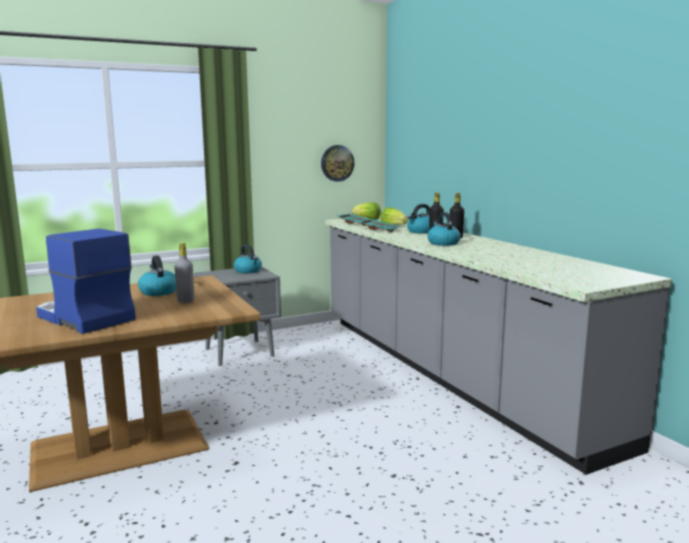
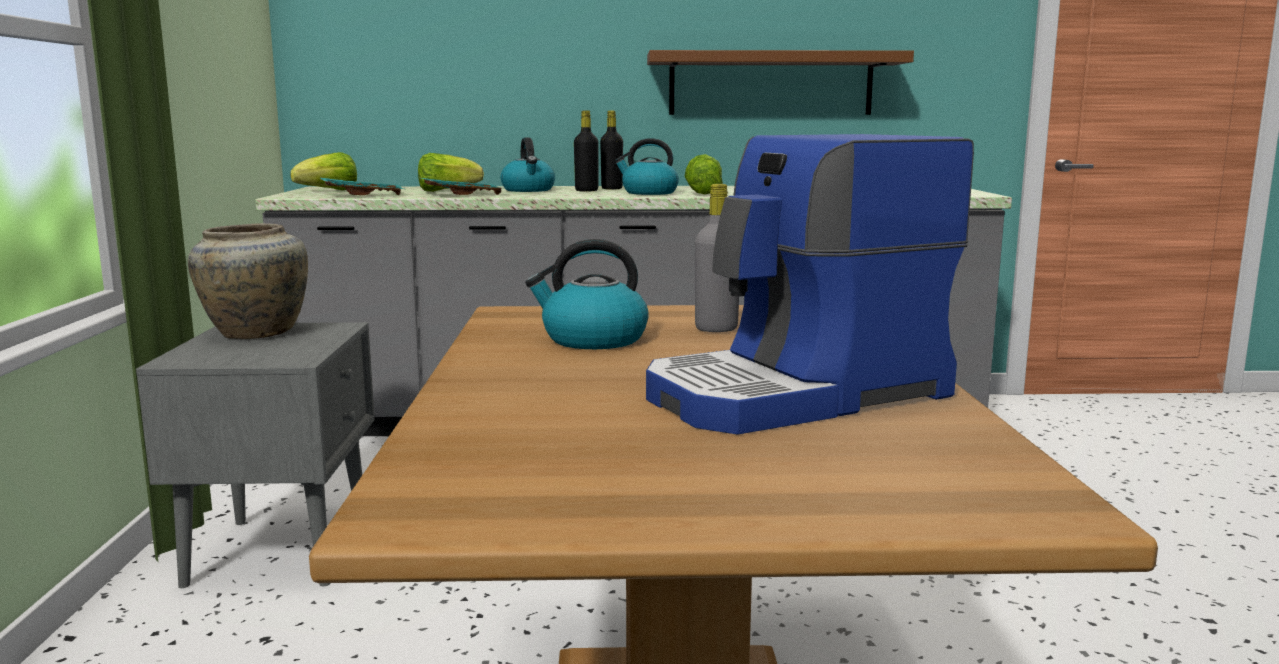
camera: 65 degrees left, 0 degrees up
(248, 271) = (254, 333): kettle -> beige vase
(337, 163) = (233, 66): wall clock -> none
(461, 248) = (704, 193): none -> lettuce
(559, 182) = (770, 84): none -> brown shelf

